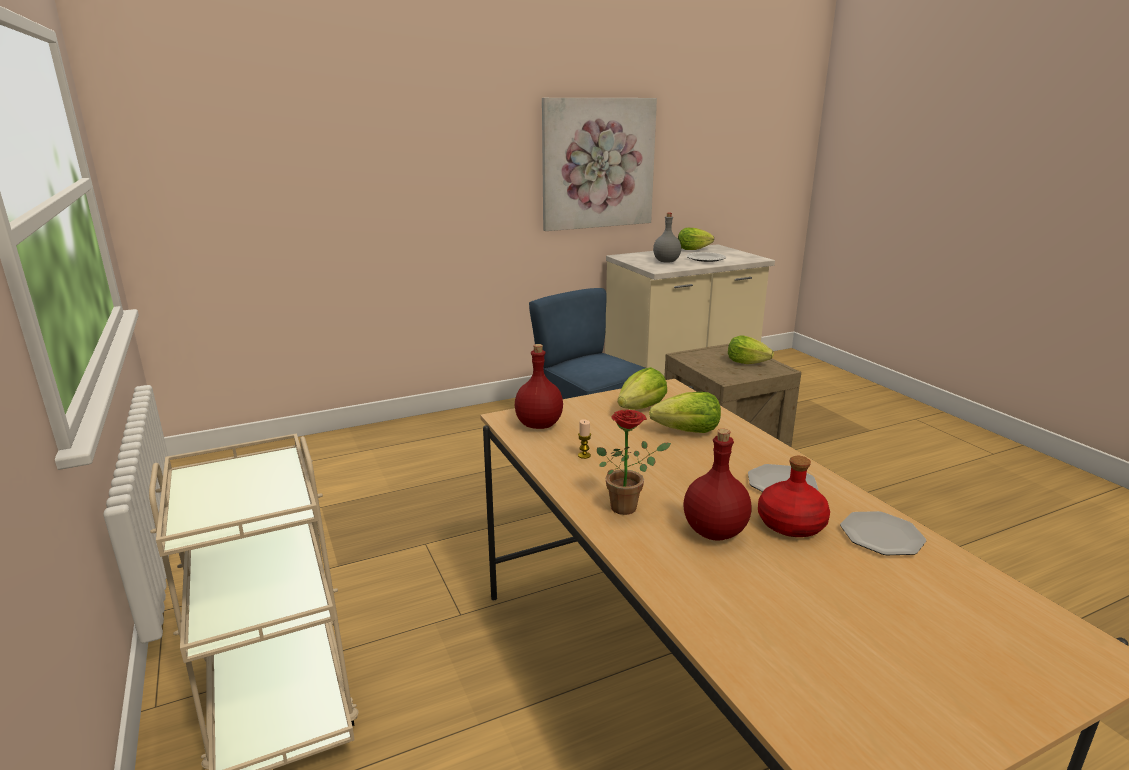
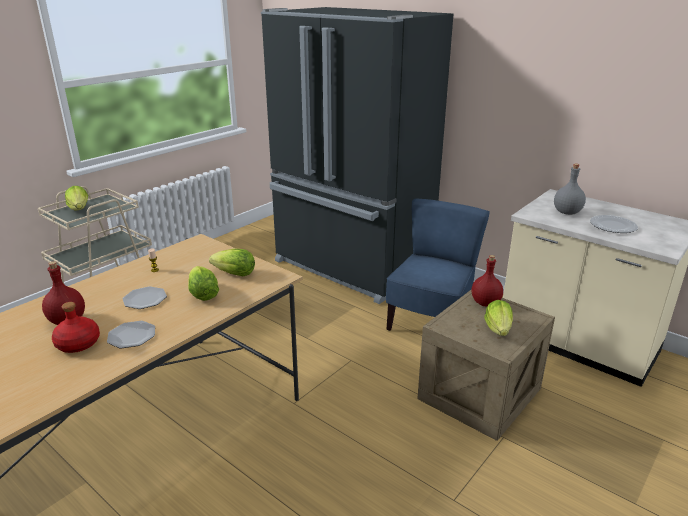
camera: 65 degrees right, 5 degrees up
(422, 443) = (351, 267): none -> black fridge
(539, 424) = (193, 250): red bottle -> red bottle (486, 303)
(598, 164) = (558, 99): picture -> none
(629, 506) = (94, 293): potted plant -> none
(692, 249) = (645, 215): lettuce -> lettuce (79, 209)
(881, 536) = (65, 377): plate -> plate (144, 299)

